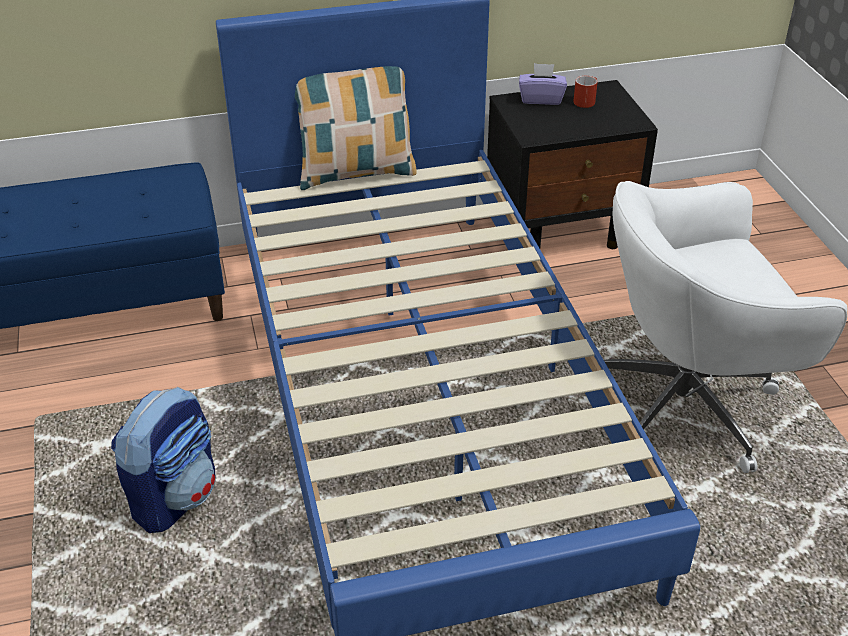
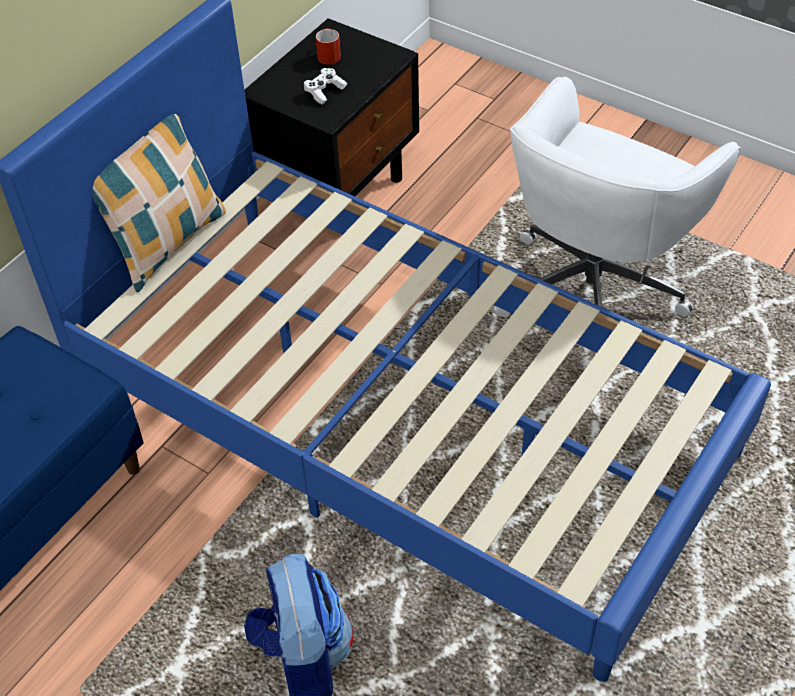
camera: 40 degrees left, 10 degrees up
(541, 99) = (288, 73): purple tissue box -> none
(552, 120) = (325, 91): none -> white game controller

